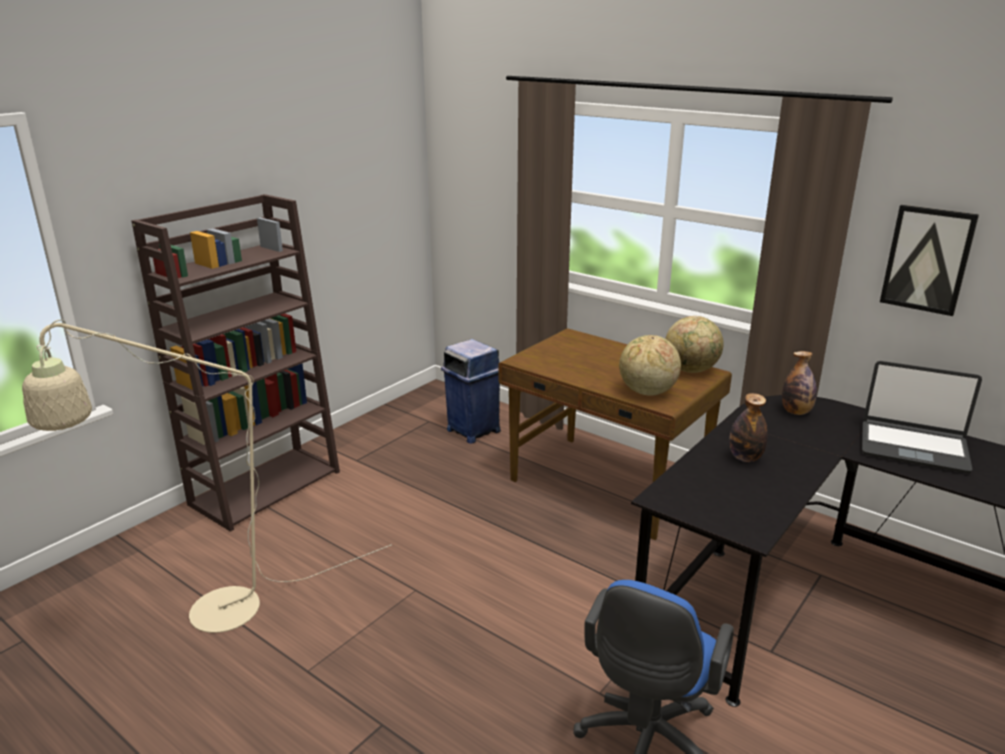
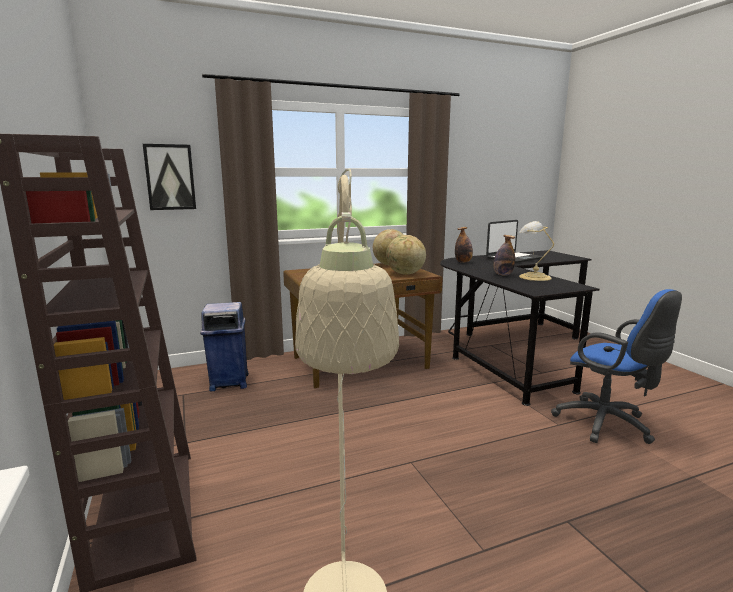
camera: 60 degrees left, 10 degrees down
(766, 485) = (533, 277): none -> table lamp
(927, 259) = (472, 176): picture -> picture (170, 177)

